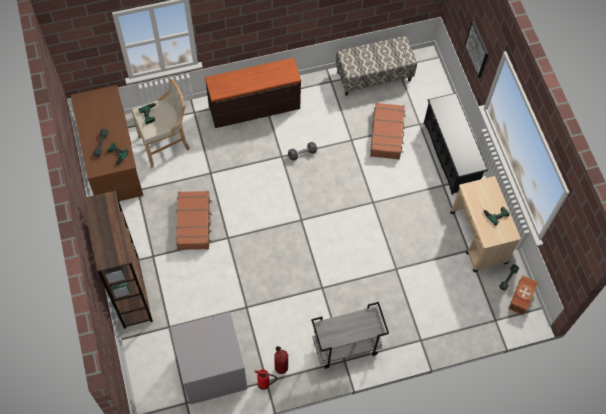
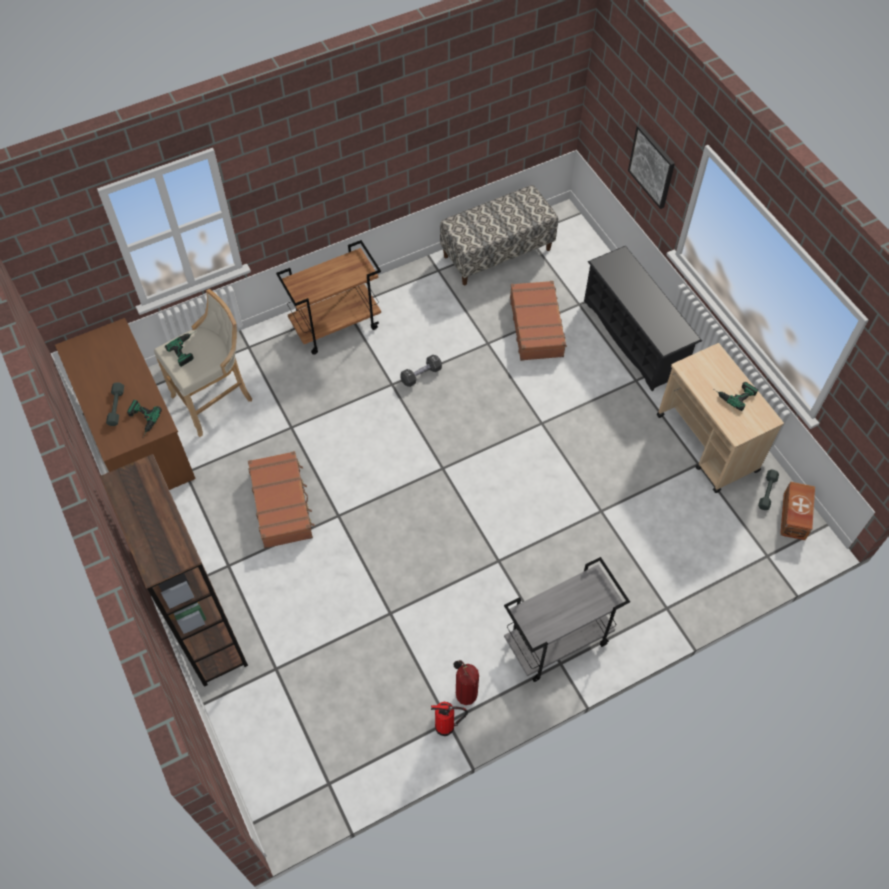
camera: 10 degrees left, 5 degrees down
(212, 371) = (358, 724): grey washing machine -> none
(254, 108) = (336, 325): brown dresser -> brown cart

